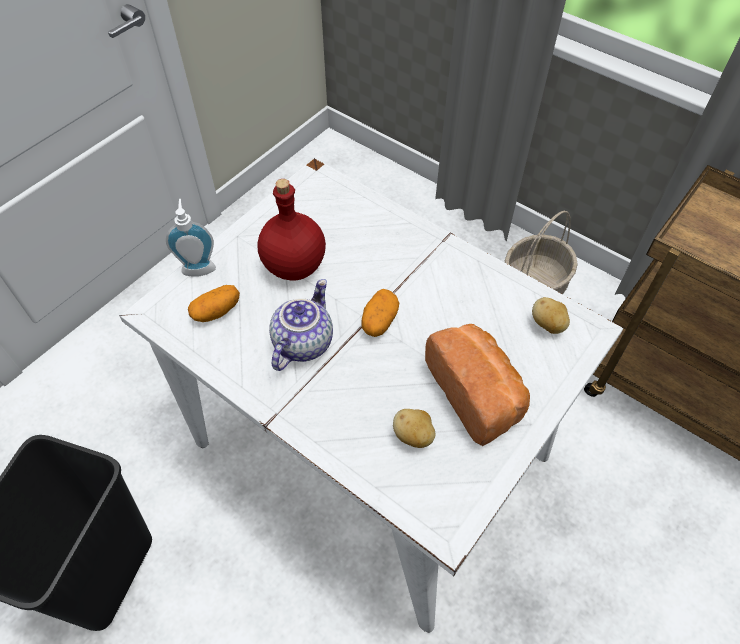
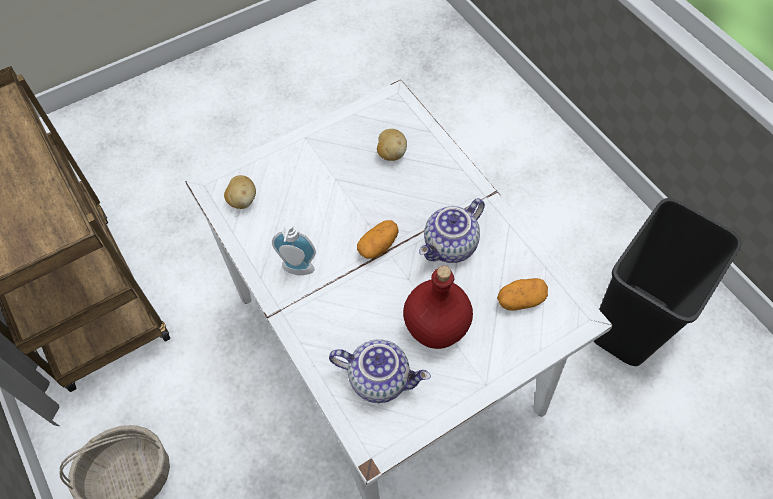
camera: 160 degrees left, 5 degrees up
(198, 267) = (531, 356): soap dispenser -> soap dispenser (297, 271)
(330, 217) = (380, 378): none -> teapot
(477, 393) = (330, 167): bread -> none

